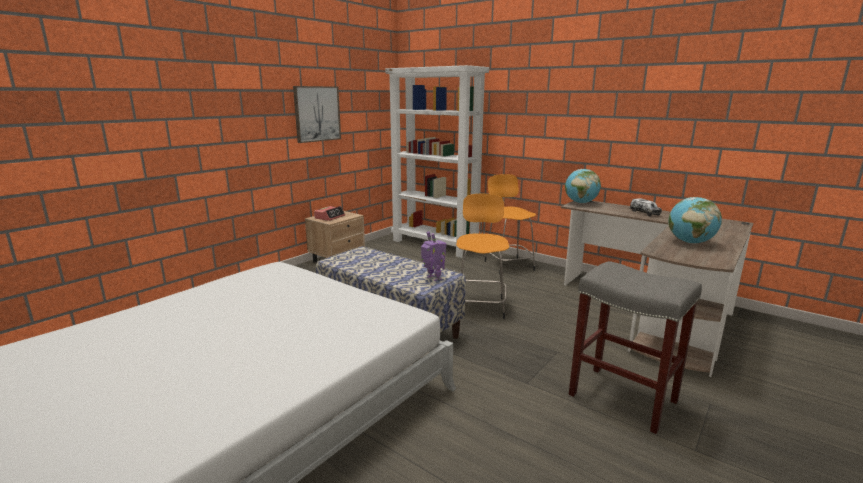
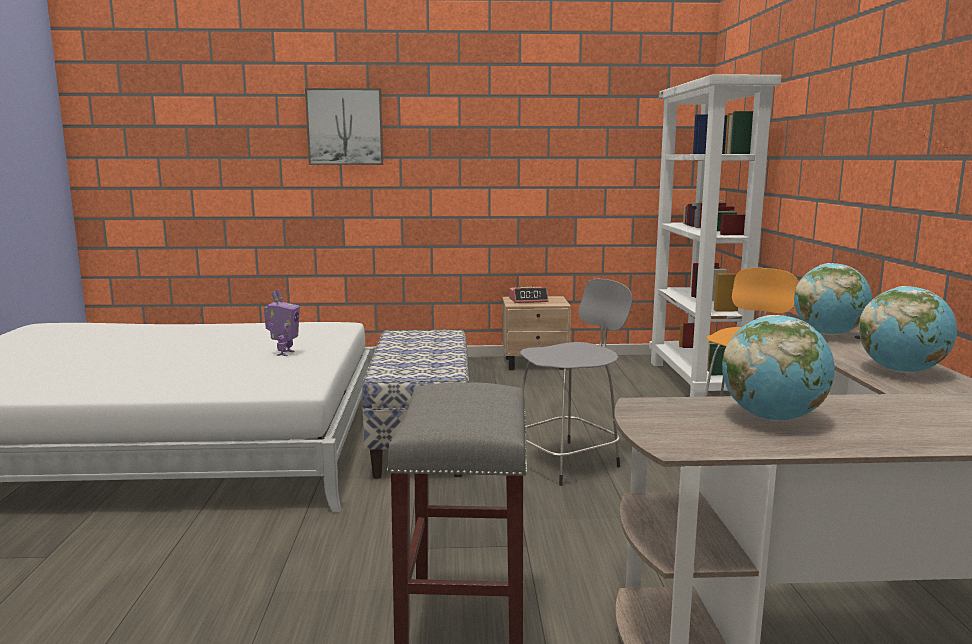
camera: 50 degrees right, 5 degrees down
(317, 114) = (540, 158): picture -> picture (345, 127)
(433, 278) = (422, 372): toy robot -> toy robot (284, 353)
(480, 306) = (568, 461): orange stool -> grey stool
(644, 213) = (901, 371): toy truck -> globe

